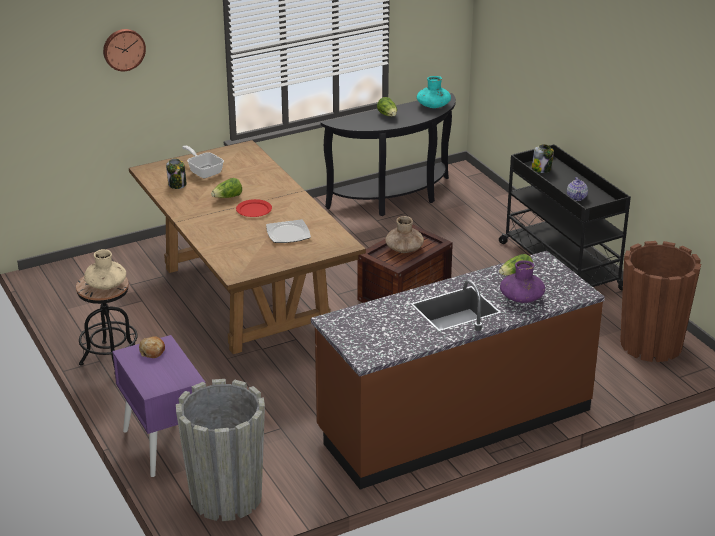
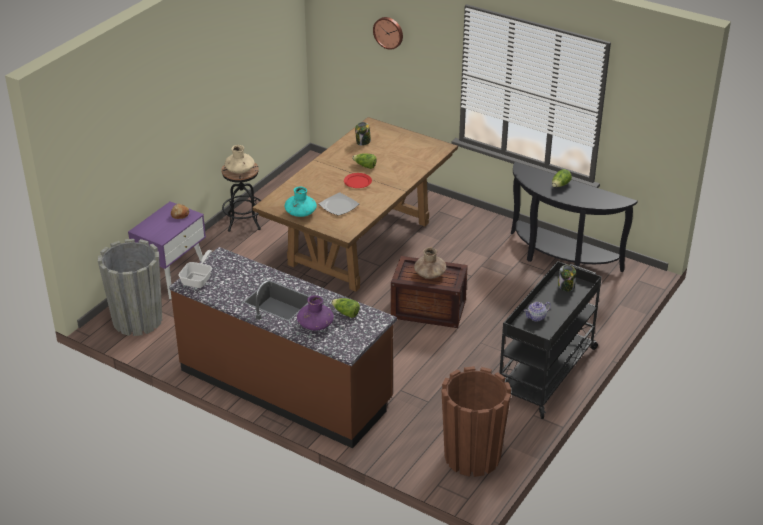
camera: 60 degrees right, 5 degrees up
(203, 171) = (391, 144): frying pan -> frying pan (198, 279)
(433, 106) = (602, 199): turquoise vase -> turquoise vase (300, 213)

